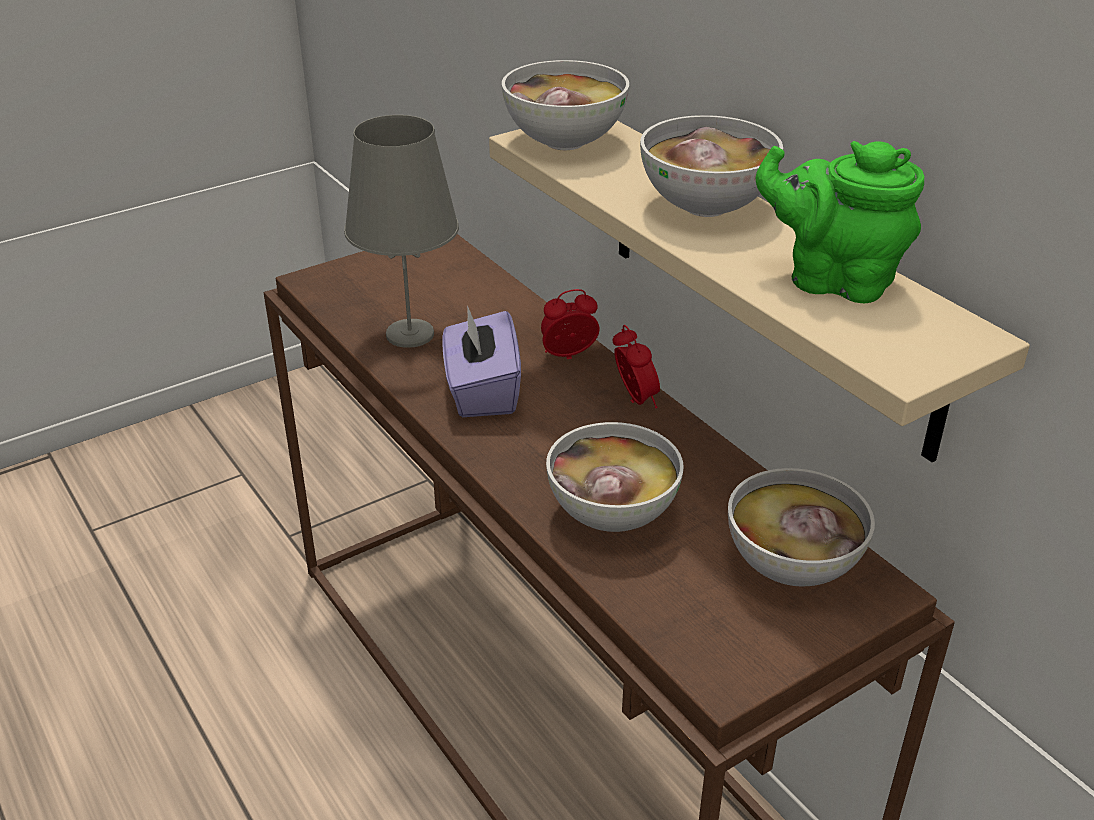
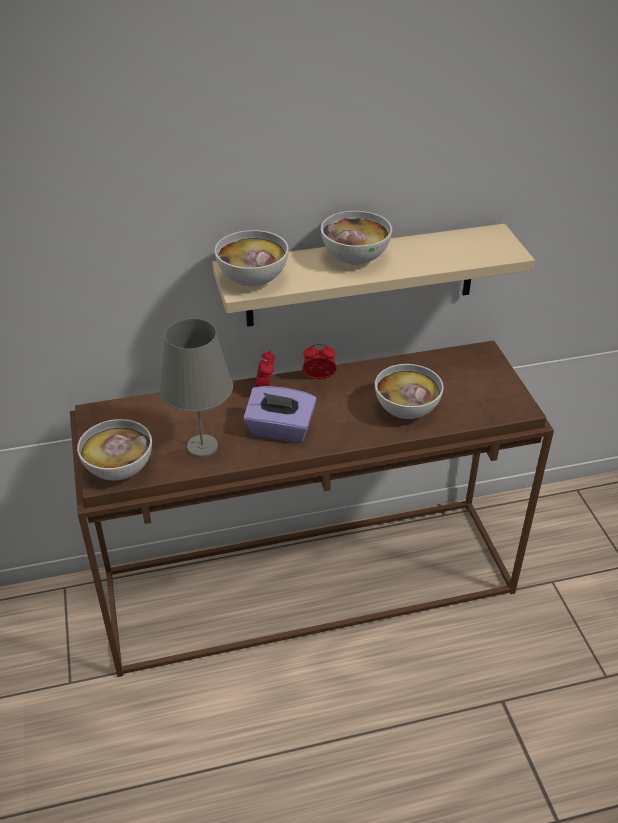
camera: 70 degrees left, 5 degrees up
(791, 567) = (462, 369): bowl -> bowl (119, 470)
(833, 280) = (439, 247): green teapot -> none

